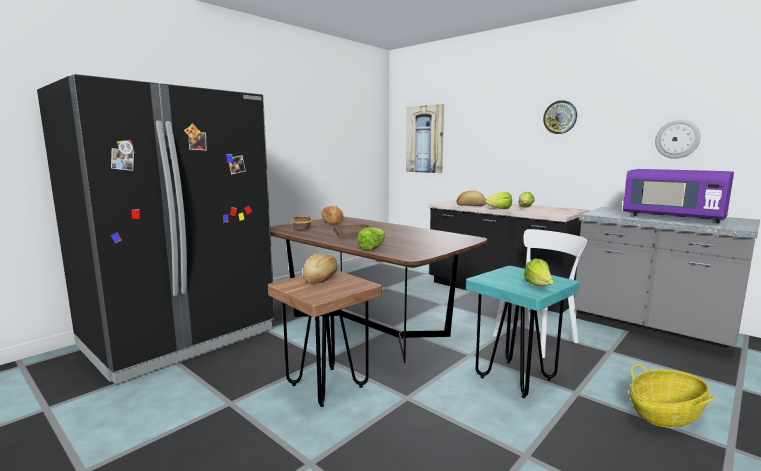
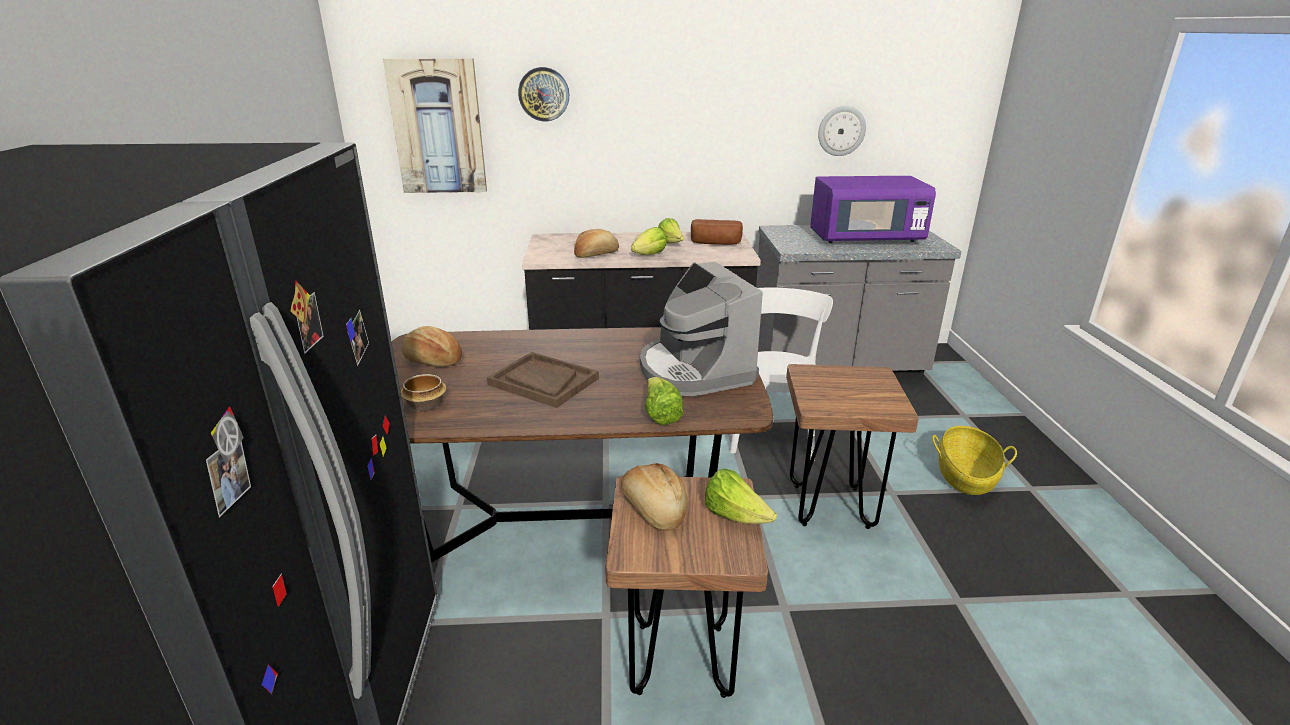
camera: 45 degrees left, 15 degrees up
(425, 243) = (694, 370): none -> coffee machine
(515, 379) = (830, 506): turquoise stool -> brown stool
(539, 286) = (881, 394): lettuce -> lettuce (735, 516)
(554, 210) = (715, 243): none -> bread
(560, 117) = (693, 95): wall clock -> wall clock (544, 94)

